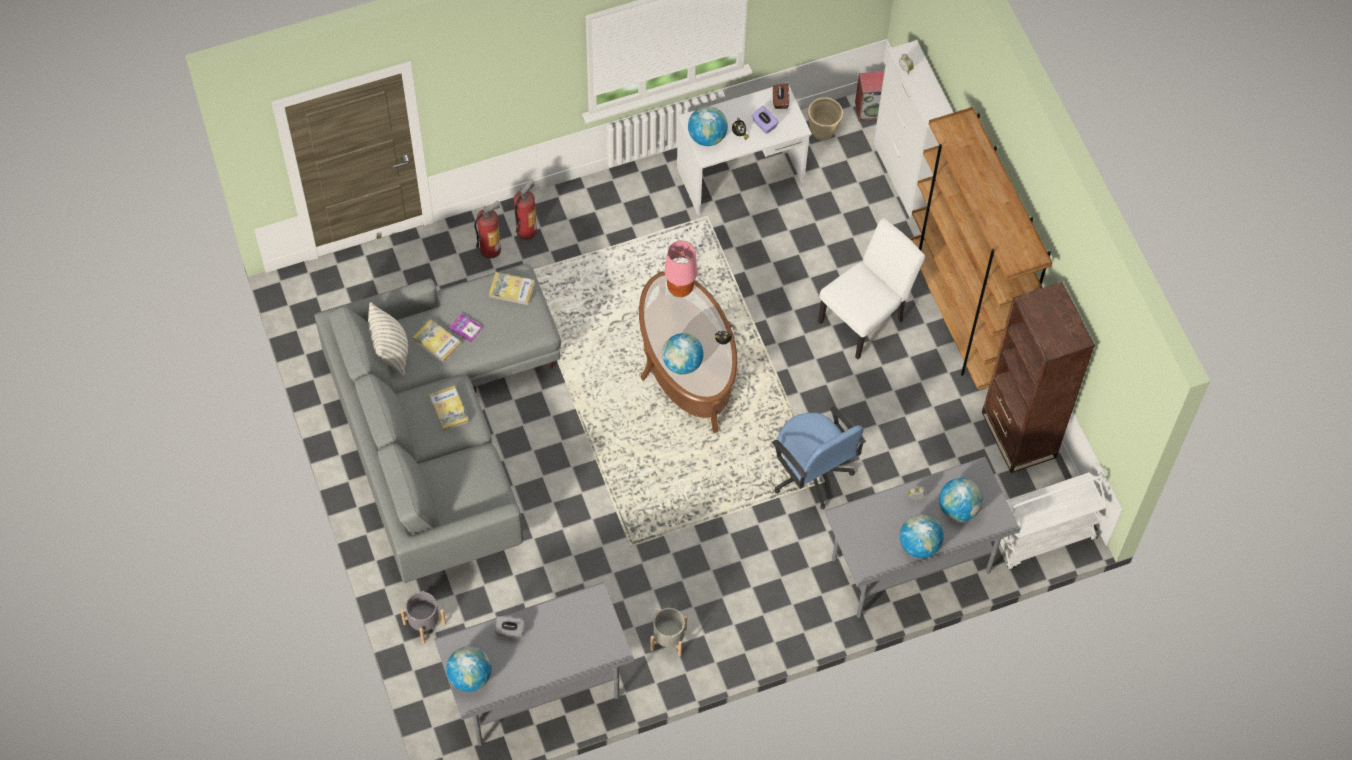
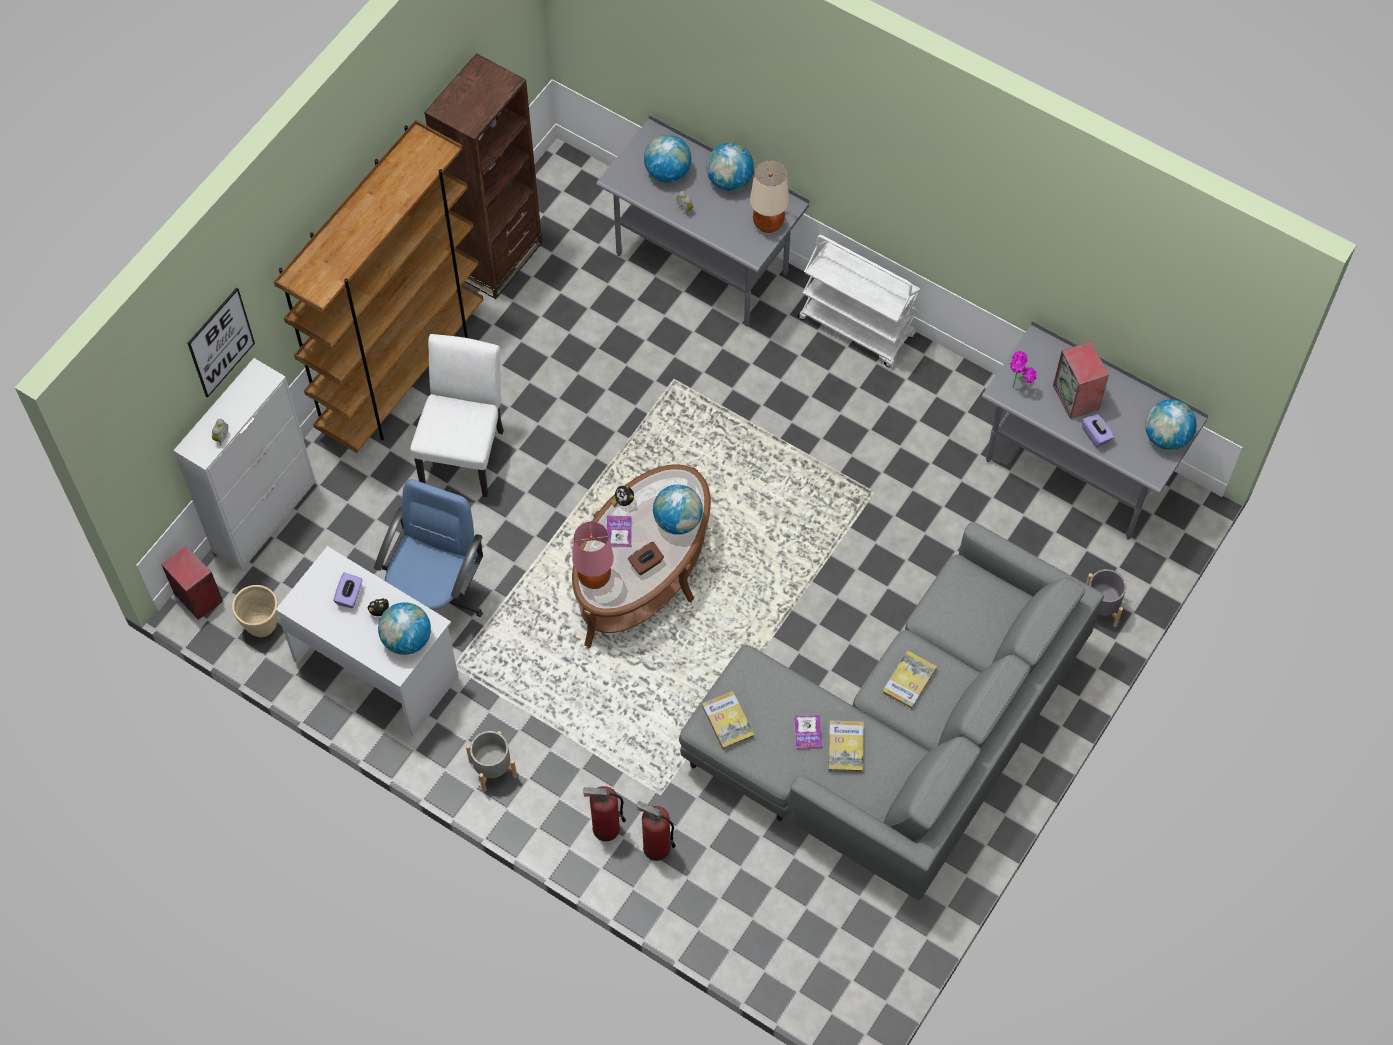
camera: 125 degrees left, 0 degrees up
(390, 351) = (892, 785): pillow -> none
(510, 631) = (1096, 435): grey tissue box -> purple tissue box
(550, 642) = (1076, 397): none -> speaker
(592, 611) = (1018, 384): none -> potted plant
(668, 639) = (936, 403): grey planter -> grey planter (493, 769)
(702, 324) = (619, 532): none -> book
(780, 101) = (306, 600): brown tissue box -> brown tissue box (646, 564)
(811, 473) = (674, 394): blue office chair -> blue office chair (436, 598)
(860, 544) = (768, 223): none -> beige table lamp
(866, 318) = (465, 451): white chair -> white chair turned 90 degrees clockwise
(954, 68) = (221, 342): none -> picture
(1043, 538) = (589, 184): white cart -> white cart (857, 327)

